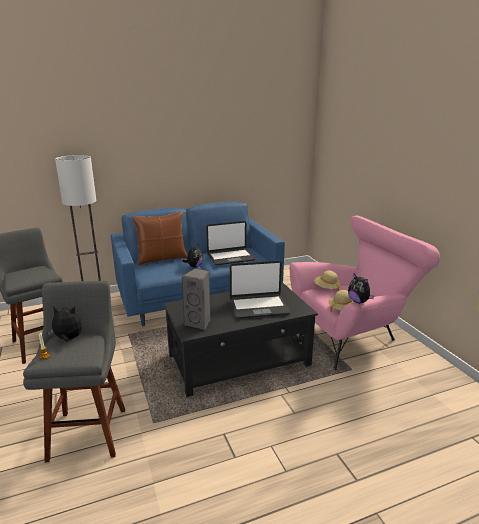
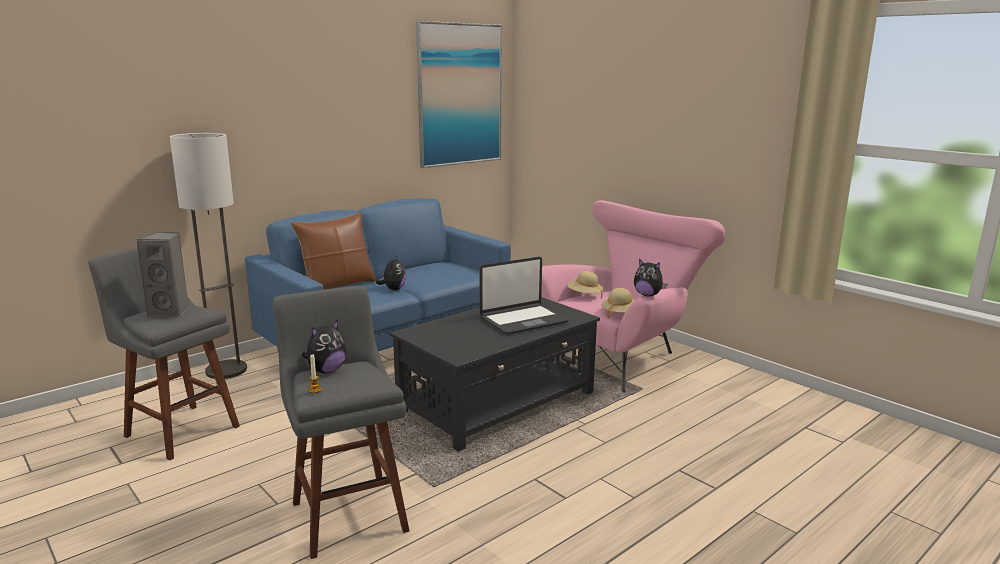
camera: 20 degrees left, 5 degrees down
(68, 339) = (326, 370): plush toy -> plush toy turned 150 degrees clockwise
(199, 323) = (461, 345): grey speaker -> grey speaker (171, 312)
(230, 257) = (437, 274): laptop -> none
(272, 128) = (460, 95): none -> picture

